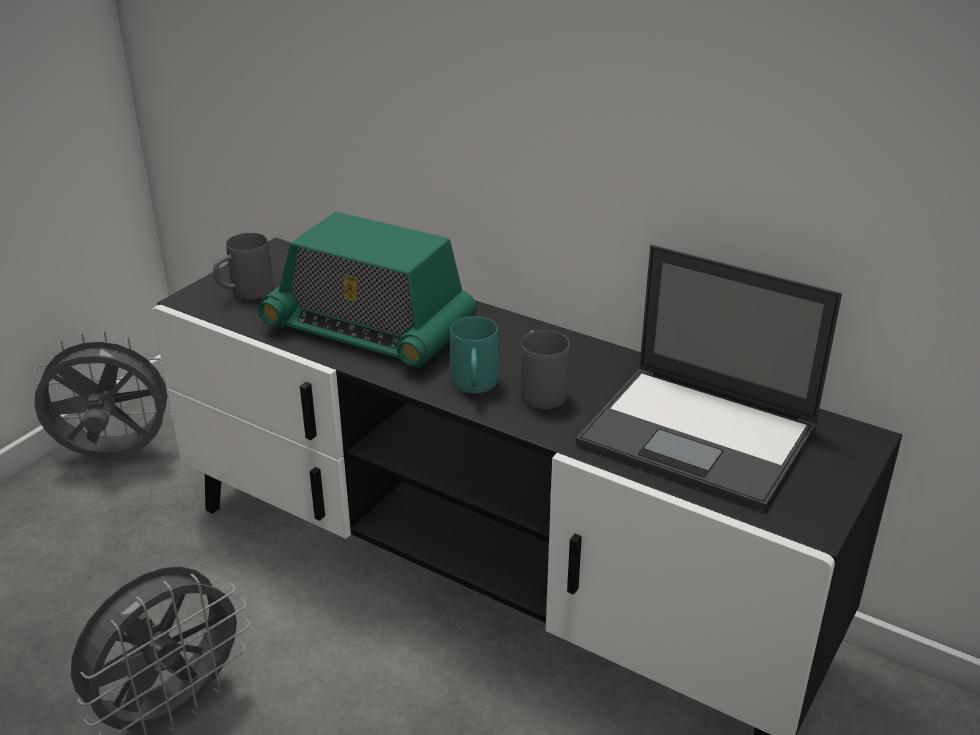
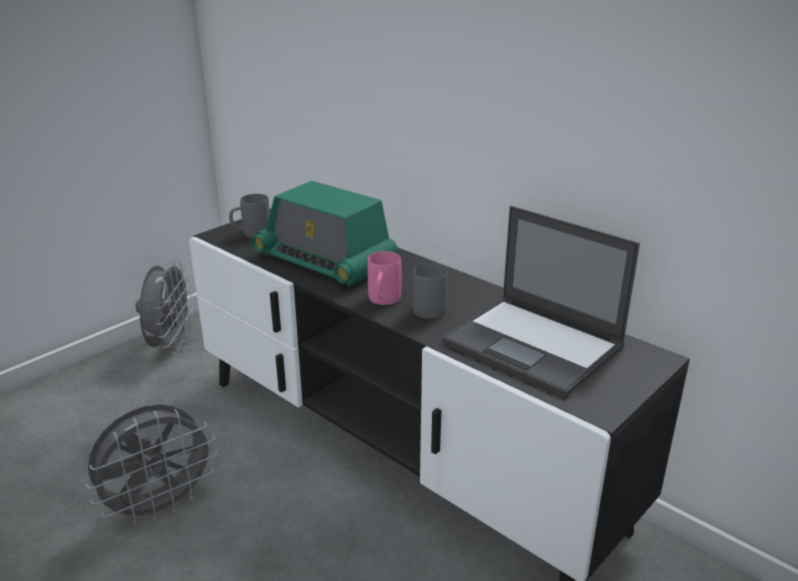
camera: 10 degrees right, 5 degrees down
(114, 456) = (170, 345): grey fan -> grey fan turned 90 degrees clockwise
(474, 387) = (383, 301): turquoise mug -> pink mug

